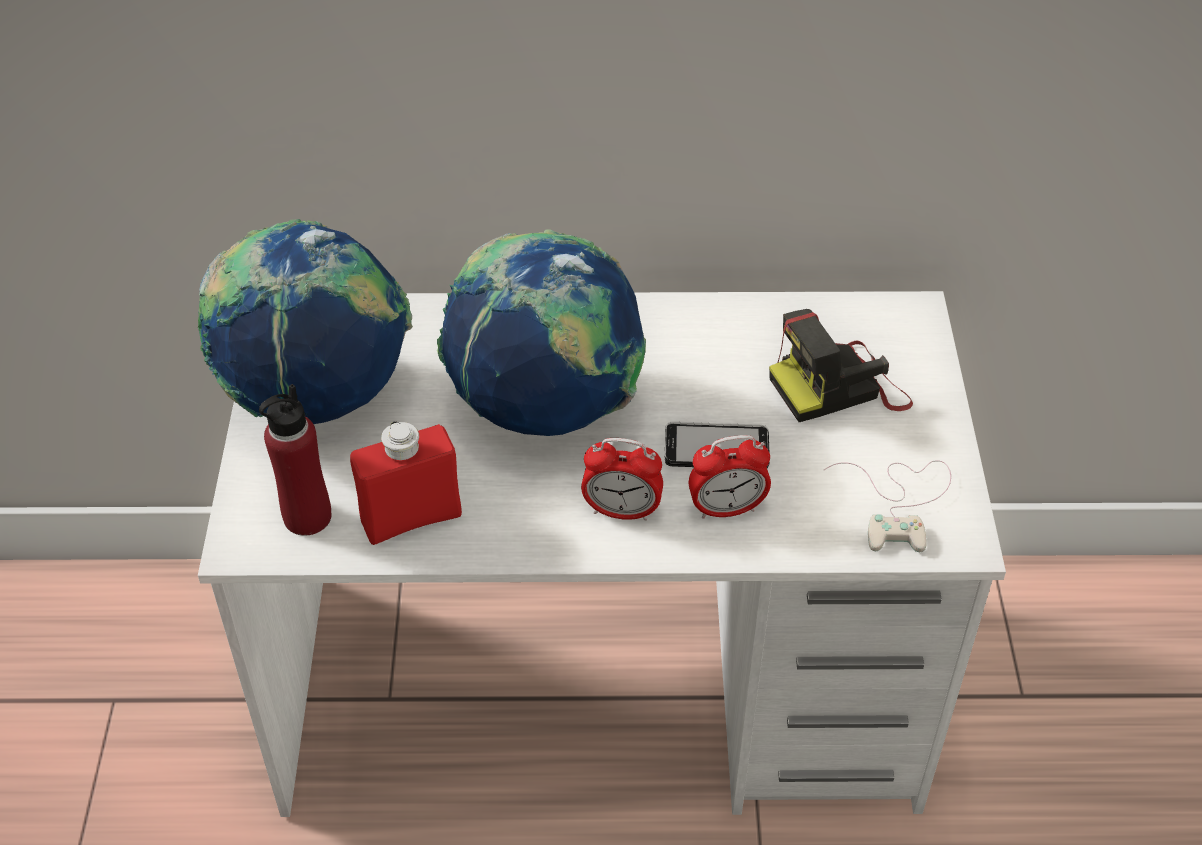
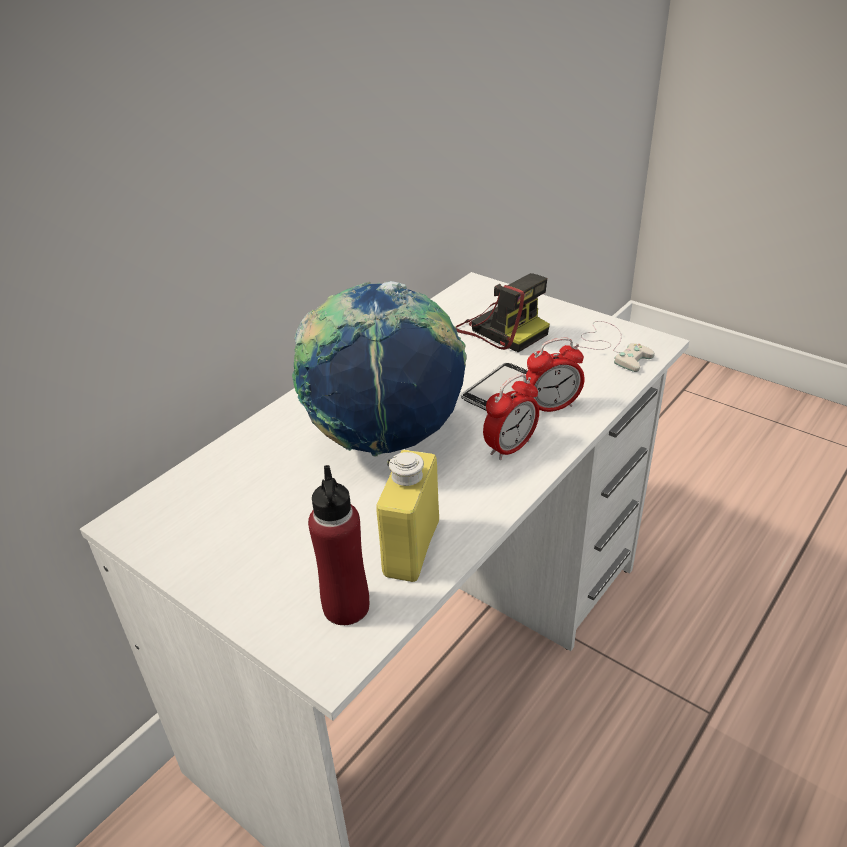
camera: 50 degrees left, 10 degrees down
(318, 397) = (232, 543): globe -> none
(411, 518) = (411, 548): red bottle -> yellow bottle
(726, 509) = (551, 407): alarm clock -> alarm clock turned 45 degrees clockwise
(839, 387) = (501, 329): camera -> camera turned 60 degrees counterclockwise

